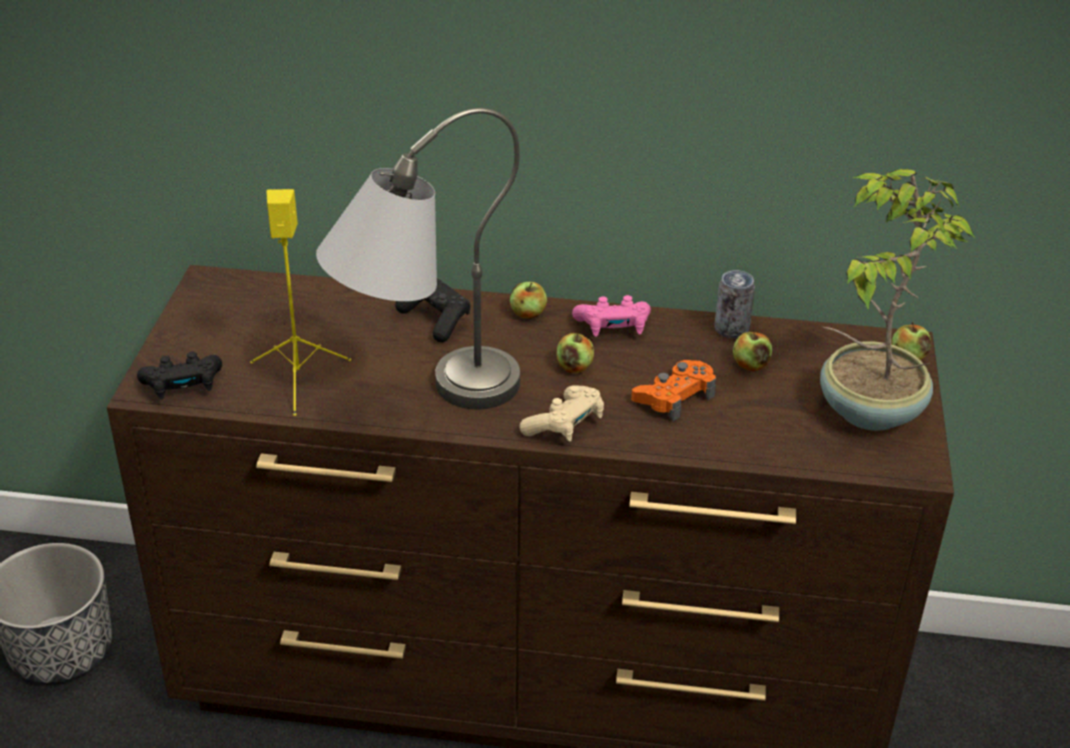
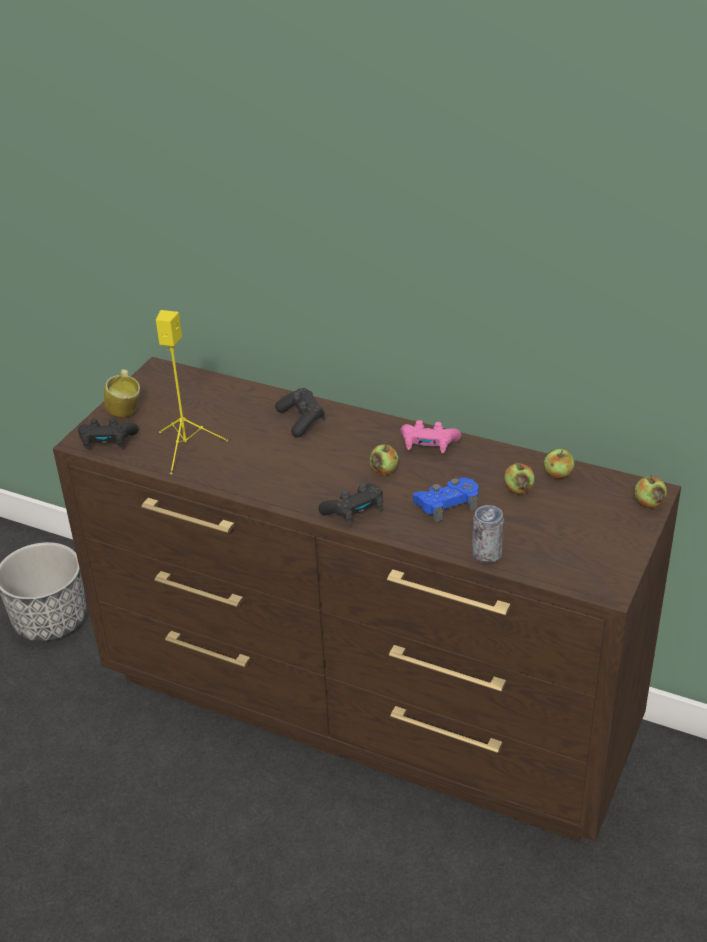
camera: 20 degrees right, 0 degrees up
(188, 339) = (126, 409): none -> mug
(422, 396) = (264, 474): grey table lamp -> none
(527, 314) = (370, 425): apple -> apple (558, 474)
(565, 425) = (355, 511): beige game controller -> black game controller
(674, 396) = (447, 504): orange game controller -> blue game controller
(731, 329) = (518, 460): can -> can (487, 554)
(867, 410) = (591, 538): potted plant -> none

